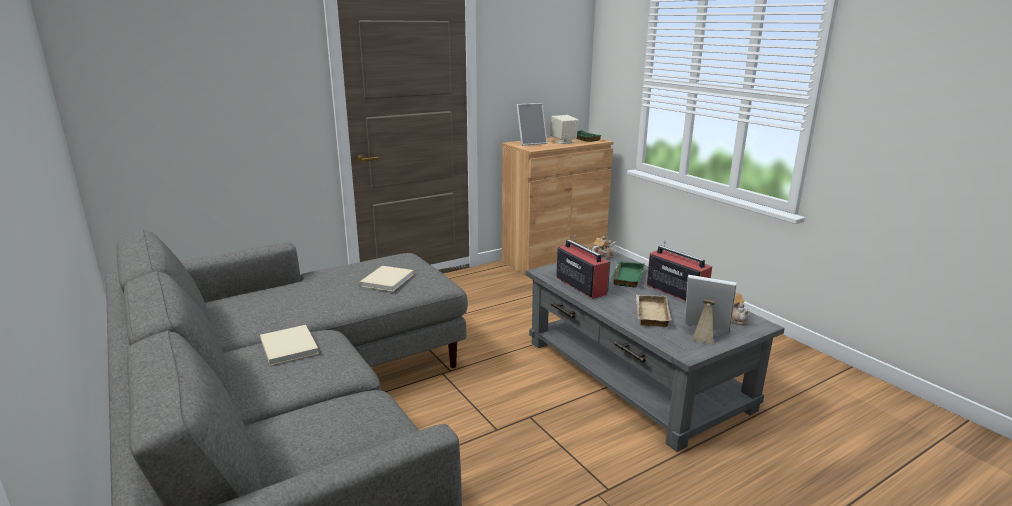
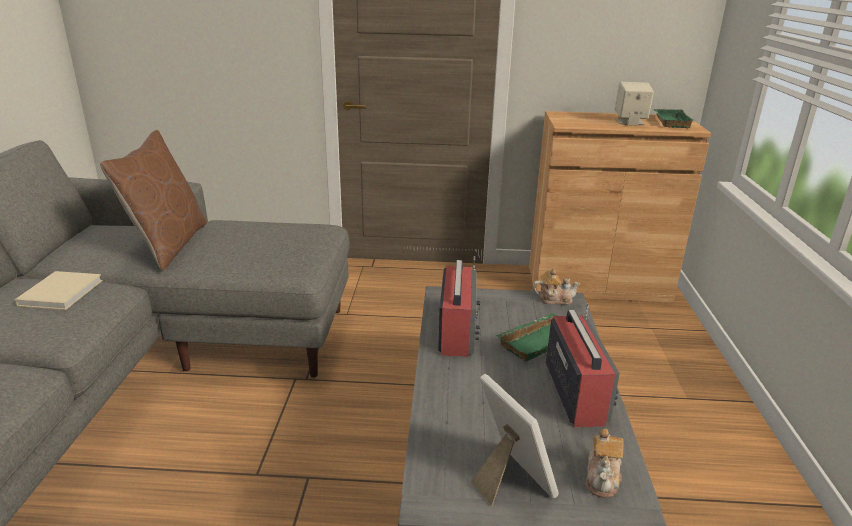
camera: 35 degrees right, 5 degrees up
(308, 296) = (168, 245): none -> brown pillow
(388, 280) = (258, 250): beige book -> none
(531, 143) = (580, 117): picture frame -> none
(650, 313) = (481, 410): beige tray -> none

